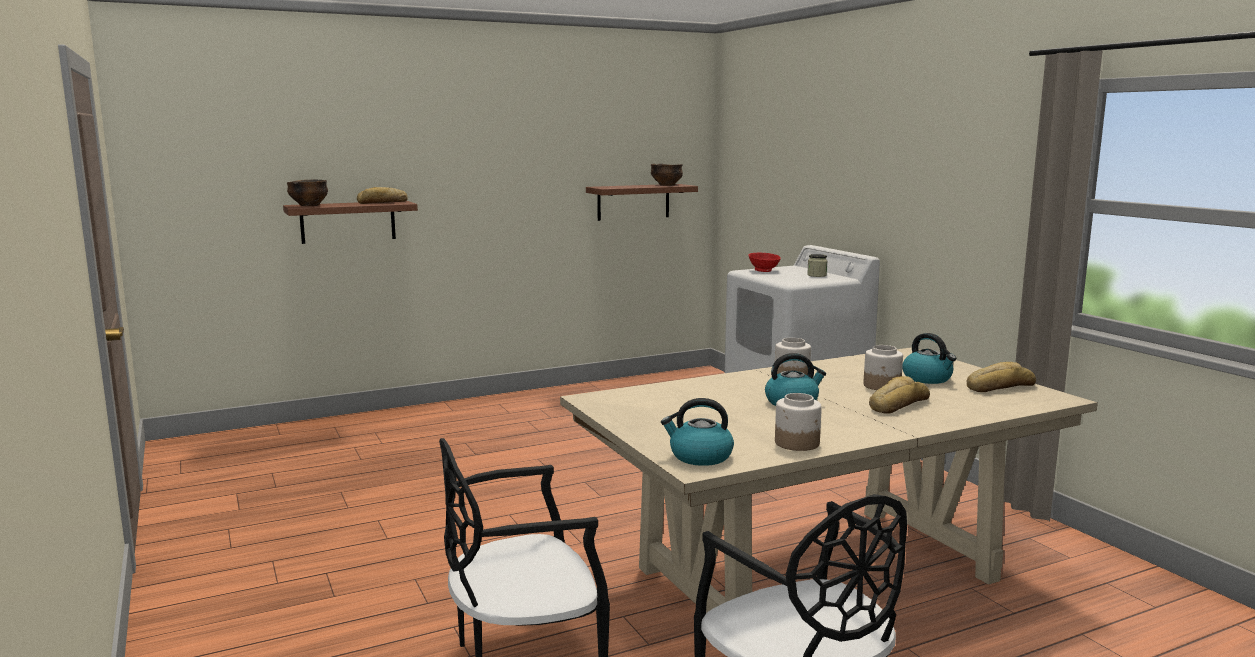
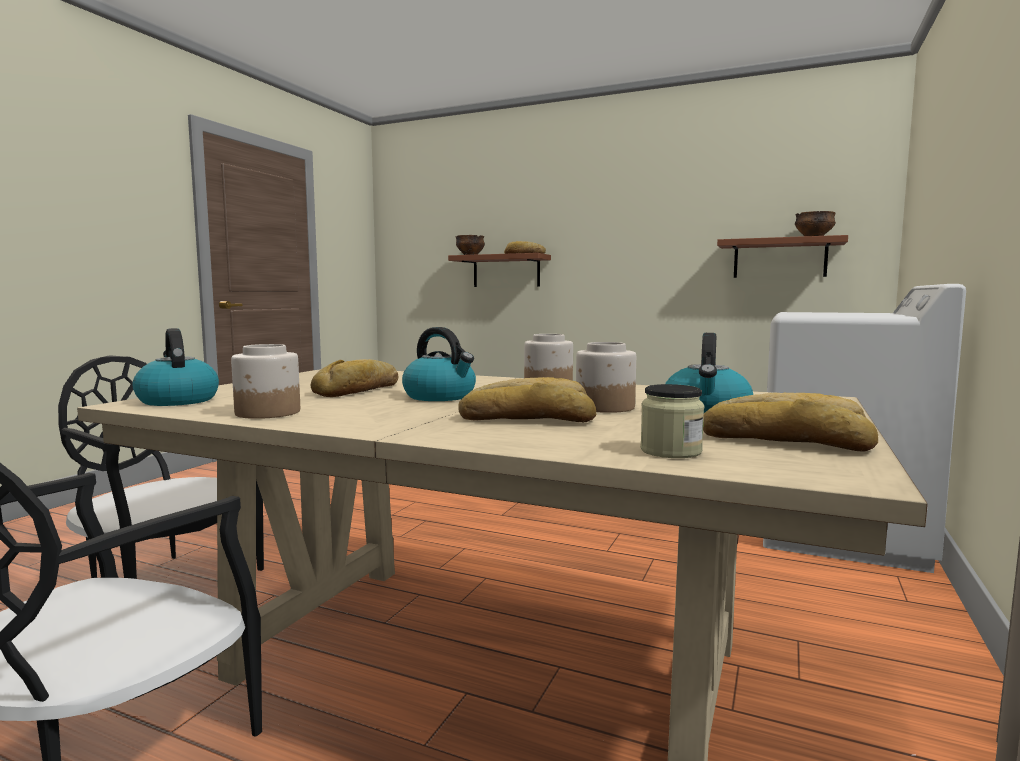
camera: 50 degrees right, 5 degrees down
(728, 412) = (360, 390): none -> bread
(763, 271) = (817, 312): red bowl -> none
(817, 275) = (870, 314): jar -> jar (671, 451)

